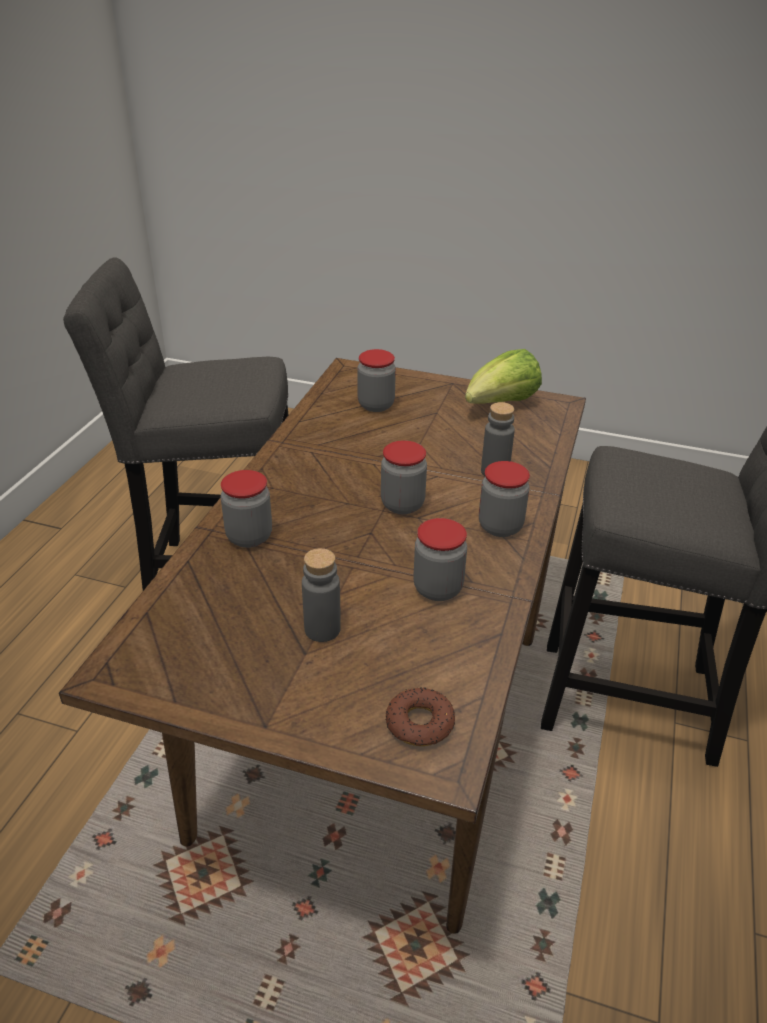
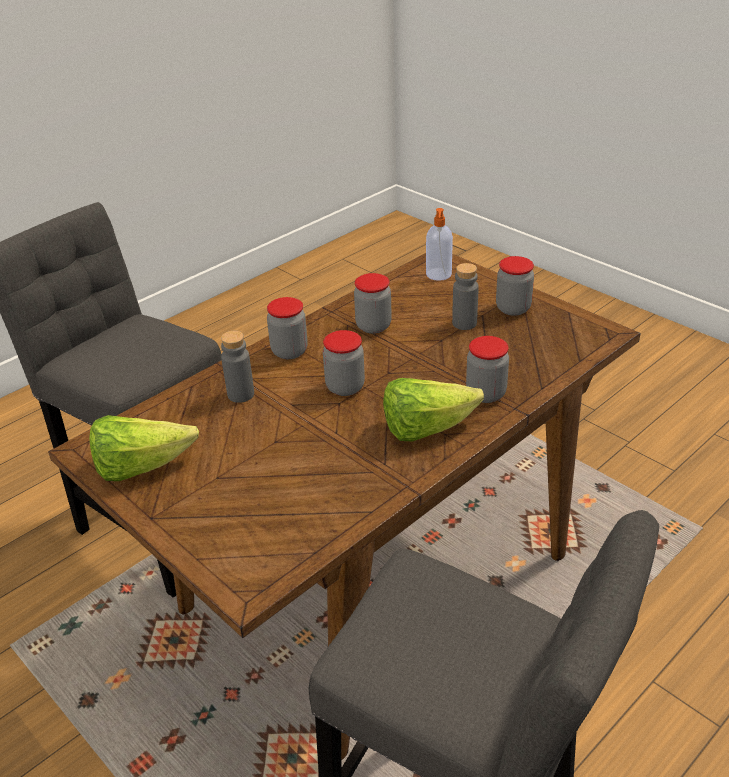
camera: 150 degrees left, 0 degrees up
(293, 487) = (426, 429): none -> lettuce
(376, 405) = (269, 509): jar -> jar (513, 308)
(419, 723) = (438, 275): donut -> soap dispenser

